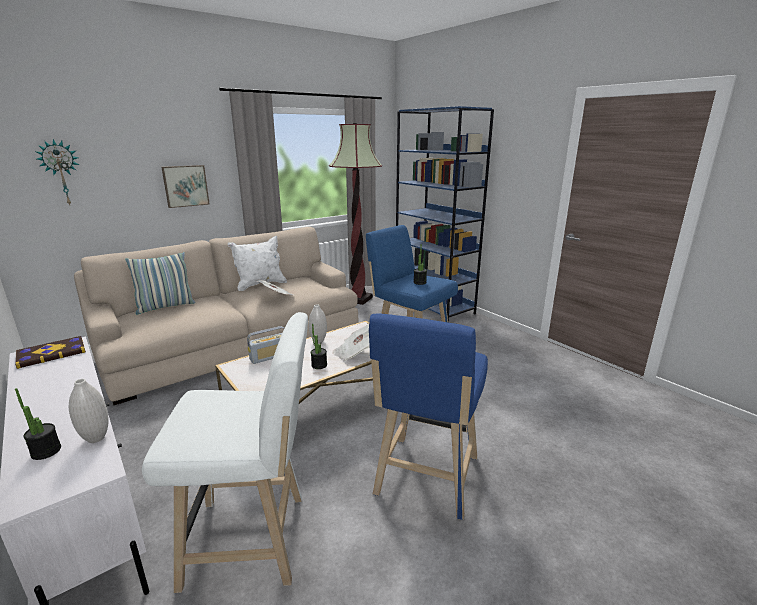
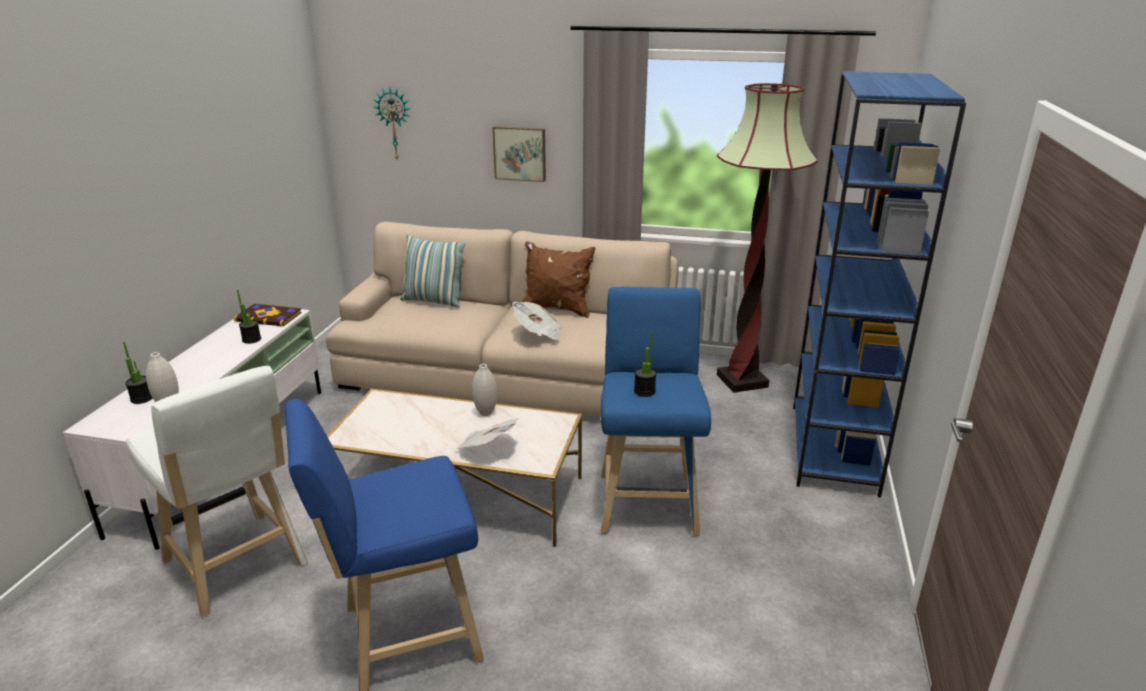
camera: 50 degrees right, 5 degrees up
(260, 285) = (557, 309): white pillow -> brown pillow
(269, 357) = (417, 405): radio -> none
(319, 365) = (433, 440): potted plant -> potted plant (251, 339)

